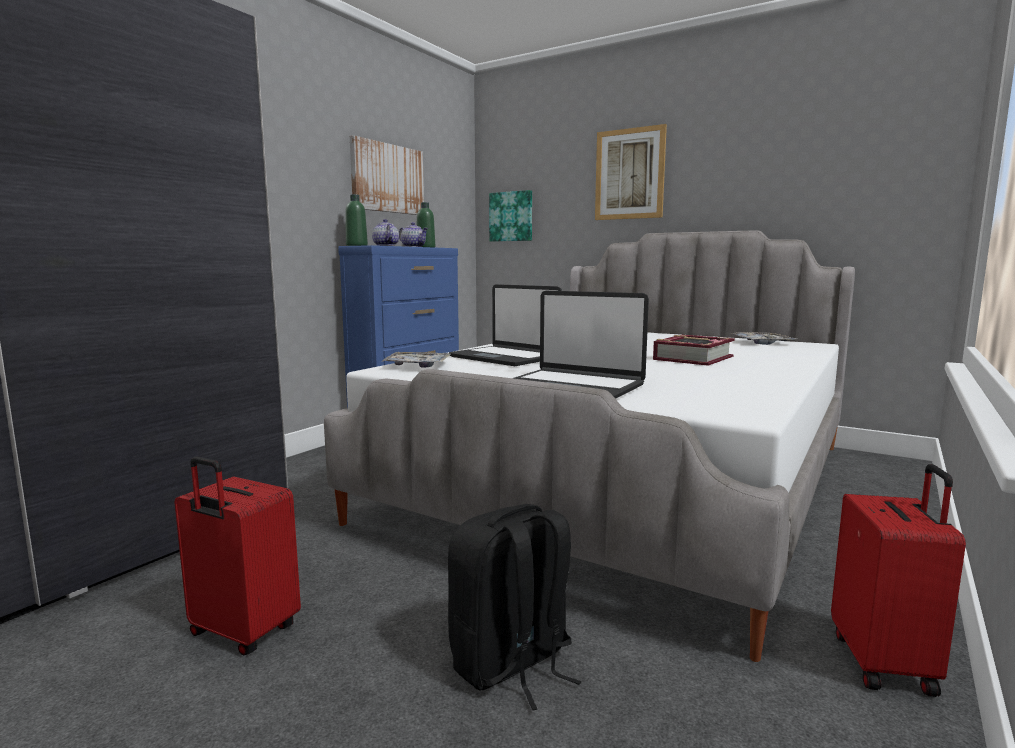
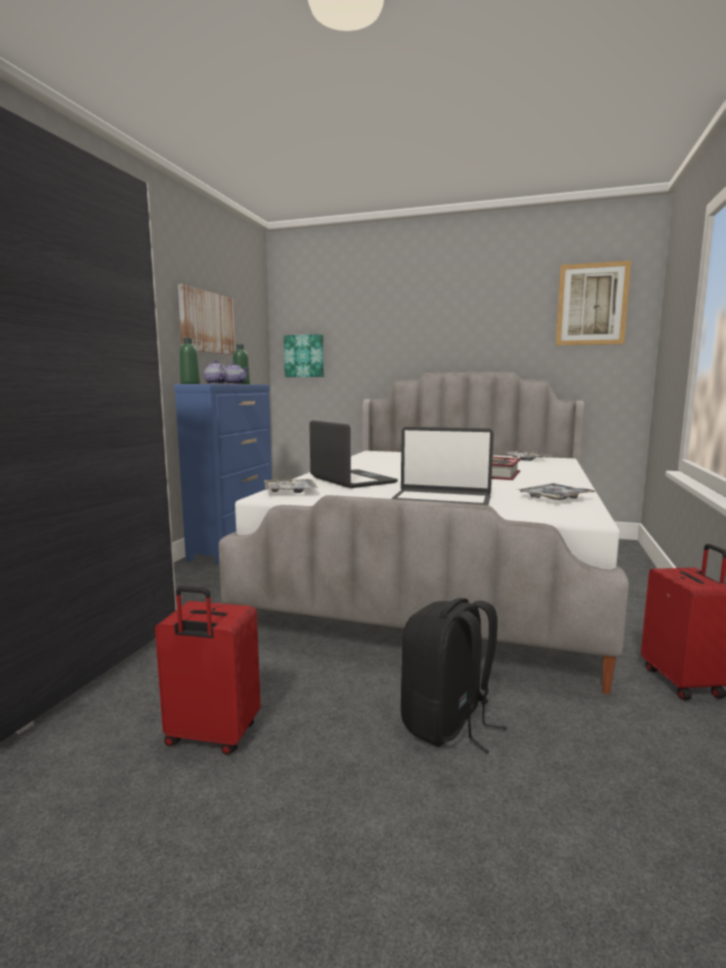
camera: 15 degrees left, 0 degrees up
(505, 357) = (351, 480): laptop -> laptop turned 150 degrees counterclockwise
(629, 174) = (408, 324): picture -> picture (592, 304)
(736, 389) = (554, 498): none -> tray

